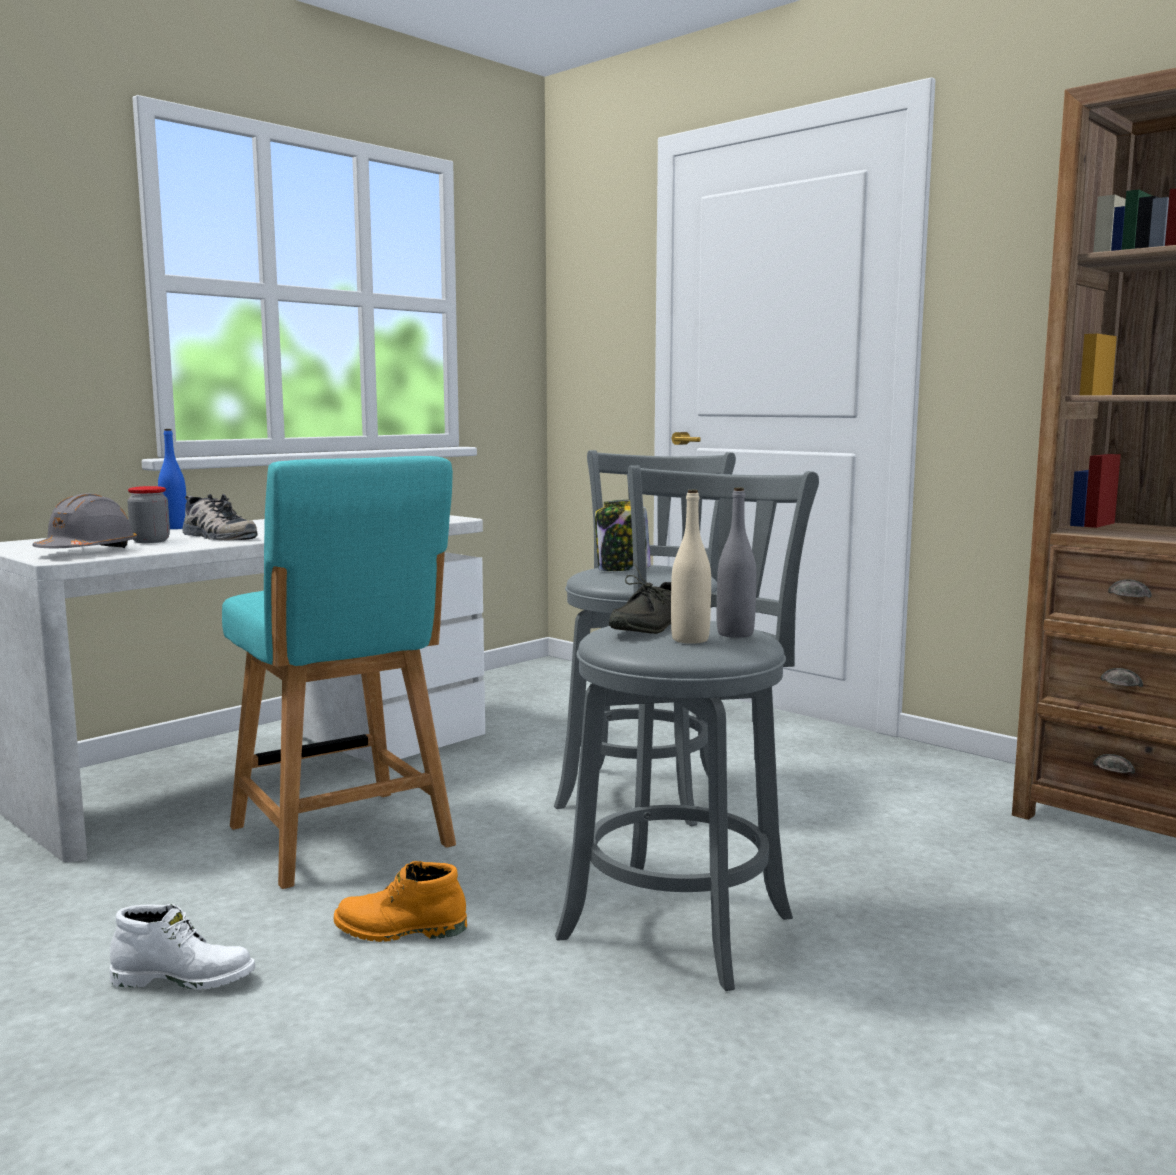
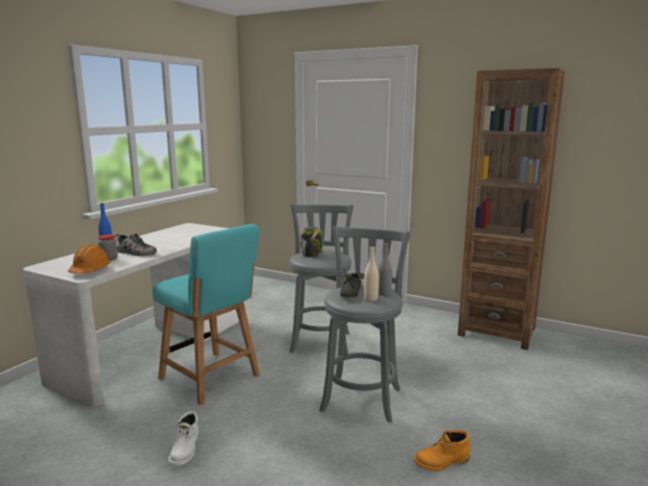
camera: 15 degrees left, 5 degrees up
(88, 552) = (90, 270): grey hard hat -> orange hard hat
(185, 978) = (186, 450): white boot -> white boot turned 105 degrees clockwise
(399, 930) = (259, 416): orange boot -> orange boot (442, 462)

